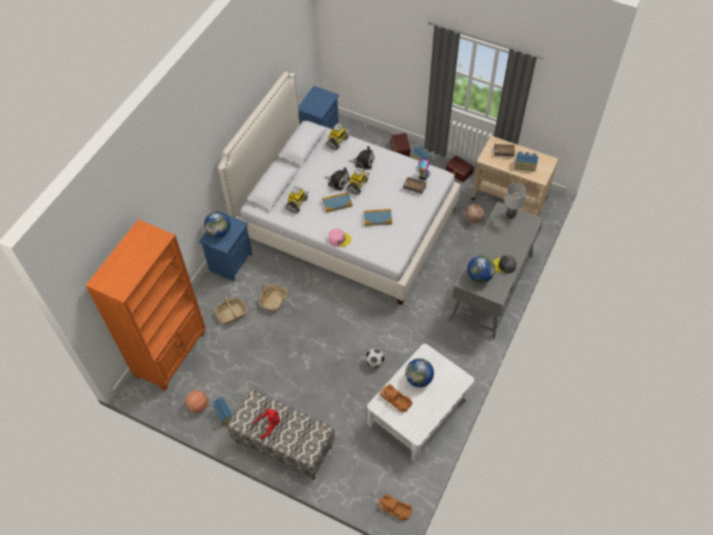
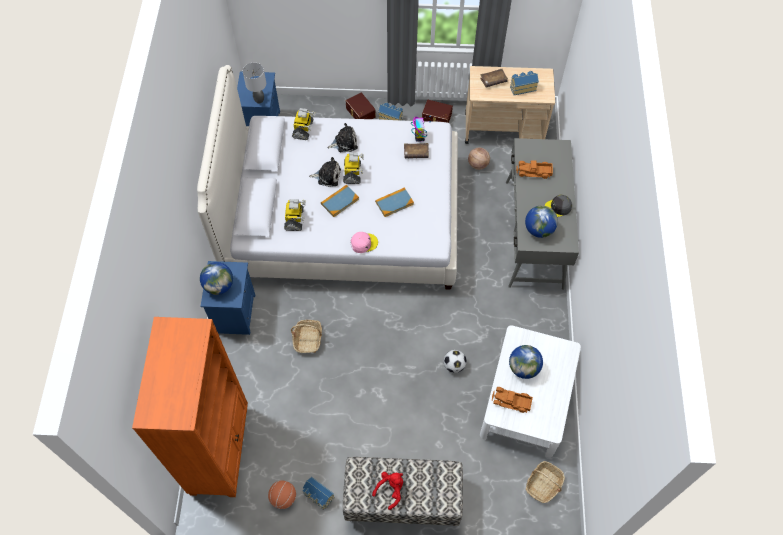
camera: 25 degrees left, 5 degrees up
(232, 314) = (267, 373): basket -> basket (543, 484)
(395, 509) = (556, 519): toy truck -> toy truck (534, 172)
(511, 215) = (536, 149): grey table lamp -> grey table lamp (259, 100)

